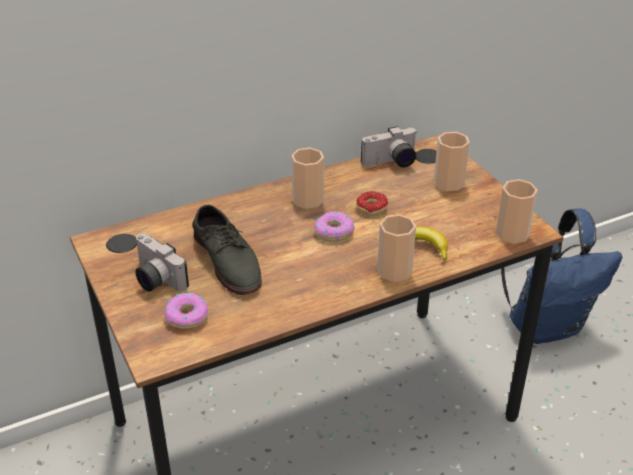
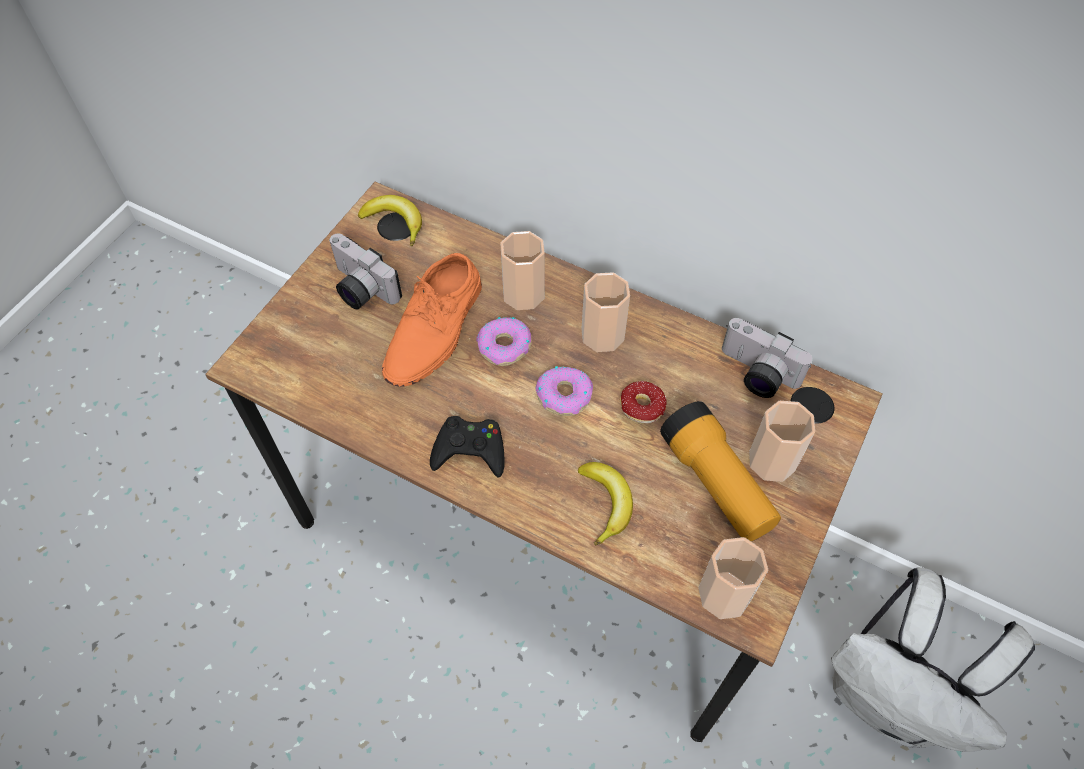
camera: 55 degrees right, 20 degrees up
(119, 241) = (395, 222): none -> banana
(155, 279) = (359, 289): camera -> camera turned 60 degrees counterclockwise
(187, 316) = (323, 352): donut -> donut (504, 346)
(228, 260) = (435, 330): grey shoe -> orange shoe
(334, 283) = (470, 450): none -> black game controller
(394, 270) = (539, 498): cup -> cup (523, 294)
(445, 206) = (716, 483): none -> flashlight
(546, 325) = (887, 698): blue backpack -> white backpack

